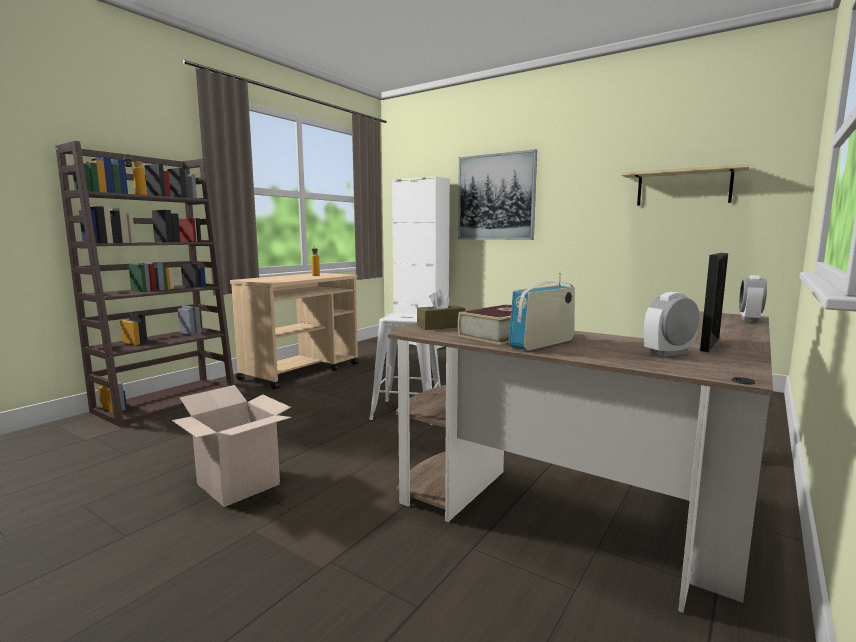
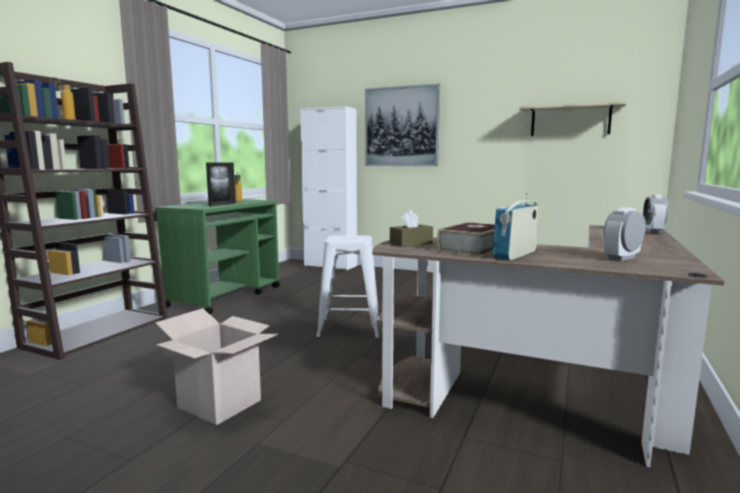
camera: 10 degrees left, 0 degrees up
(302, 371) = (226, 296): beige cart -> green cart
(710, 344) = (644, 250): picture frame -> picture frame (222, 204)

